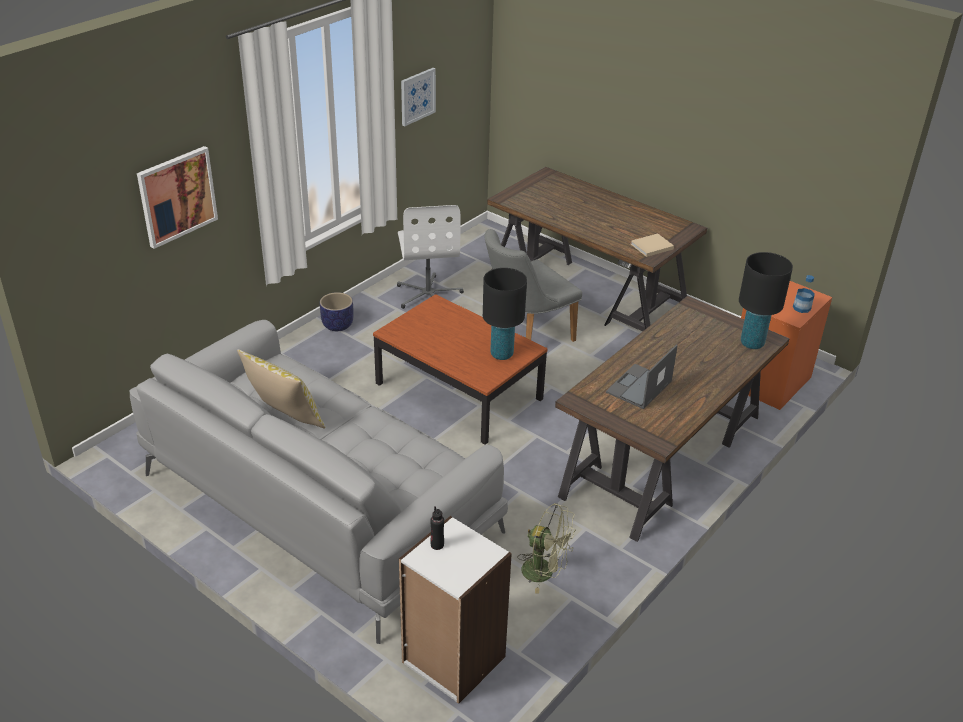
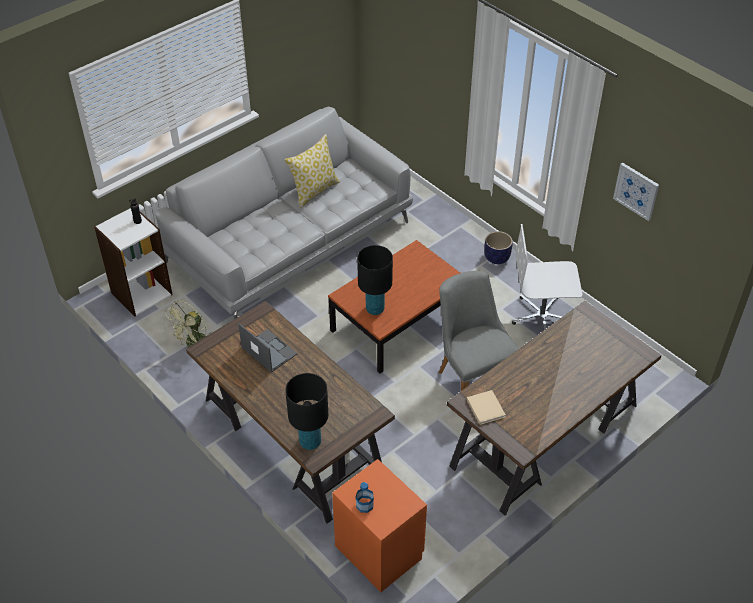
camera: 100 degrees right, 10 degrees up
(177, 196) = (436, 64): picture -> none

